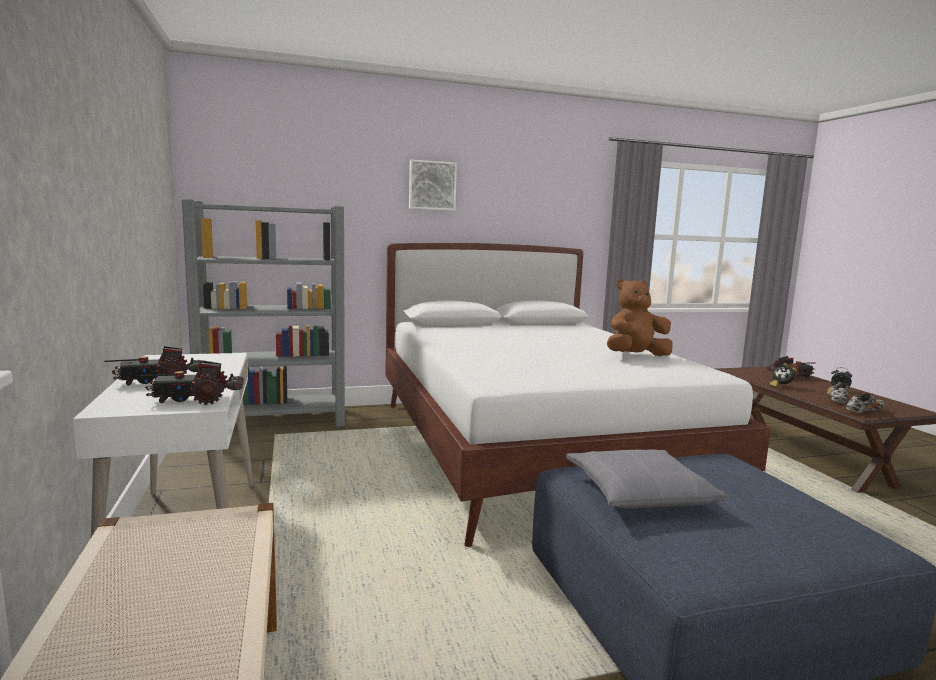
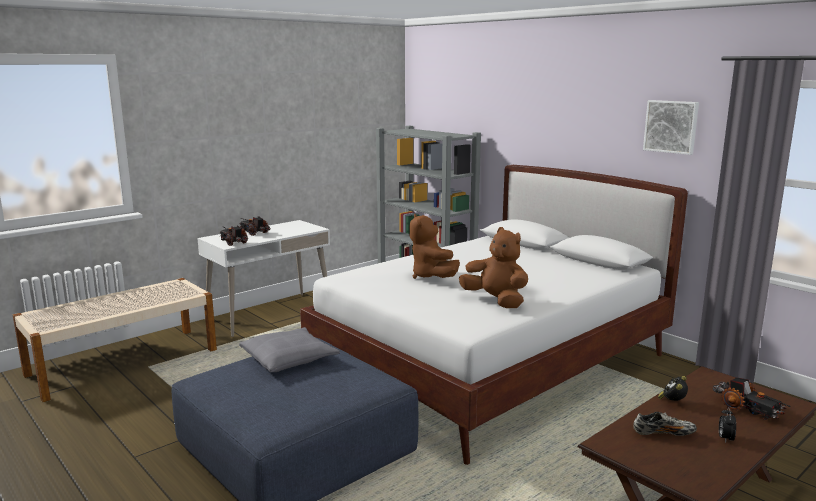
camera: 65 degrees right, 5 degrees up
(432, 185) = (548, 114): picture -> picture (671, 126)
(539, 356) = (431, 276): none -> brown plush toy
(864, 411) = (627, 447): shoe -> none

